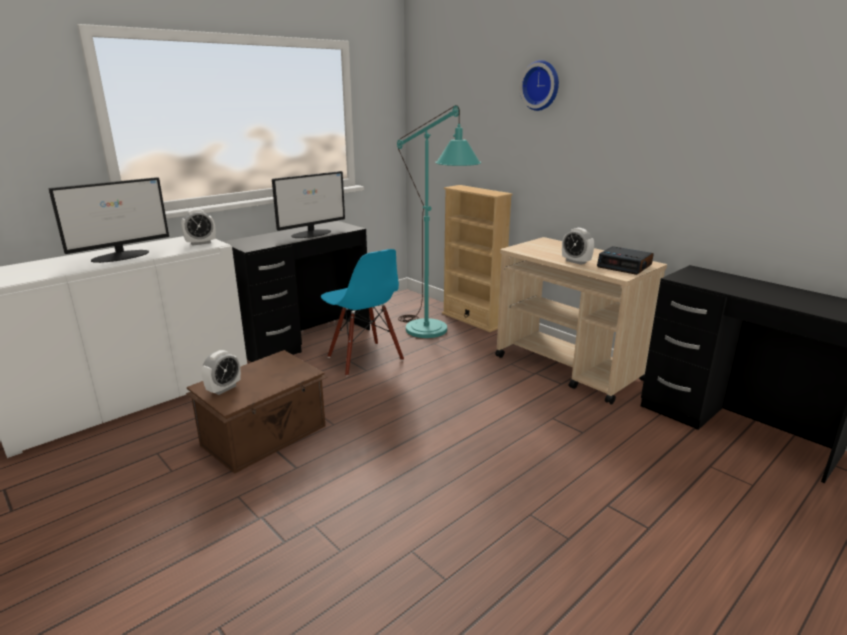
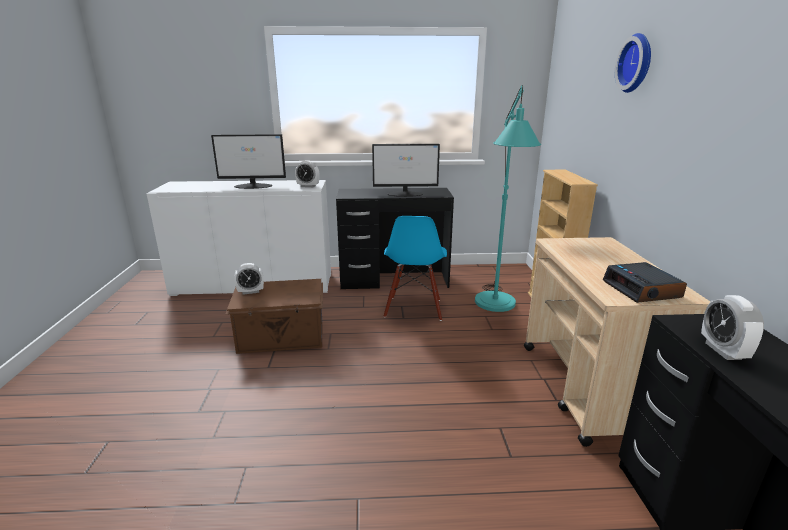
camera: 40 degrees right, 0 degrees up
(576, 262) = (590, 269): alarm clock -> alarm clock (723, 351)

